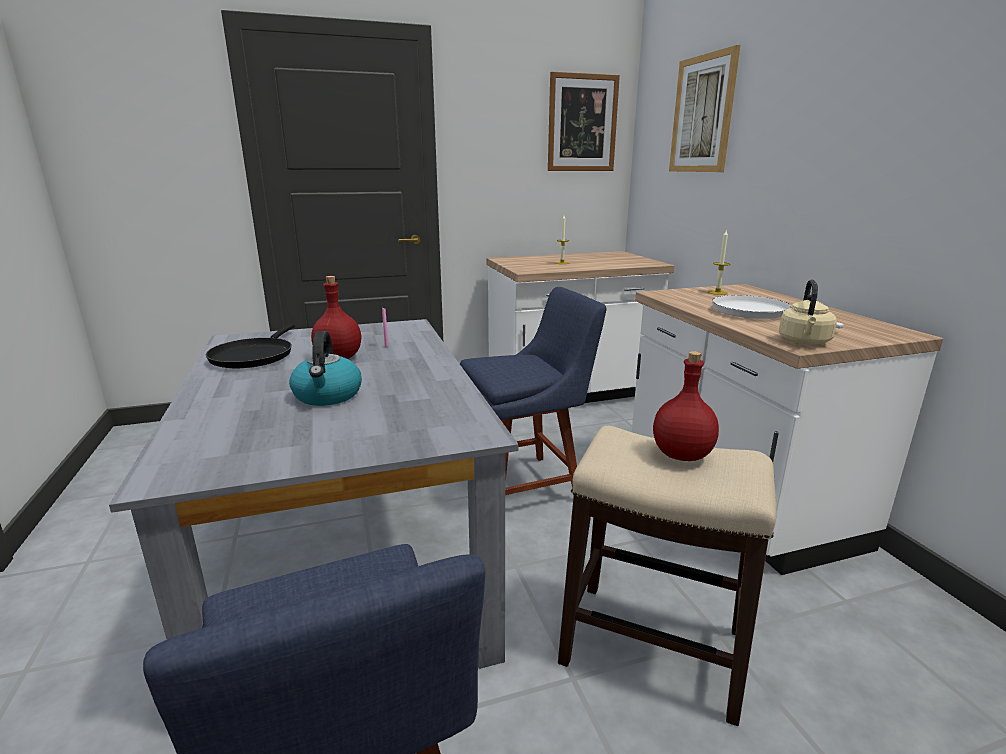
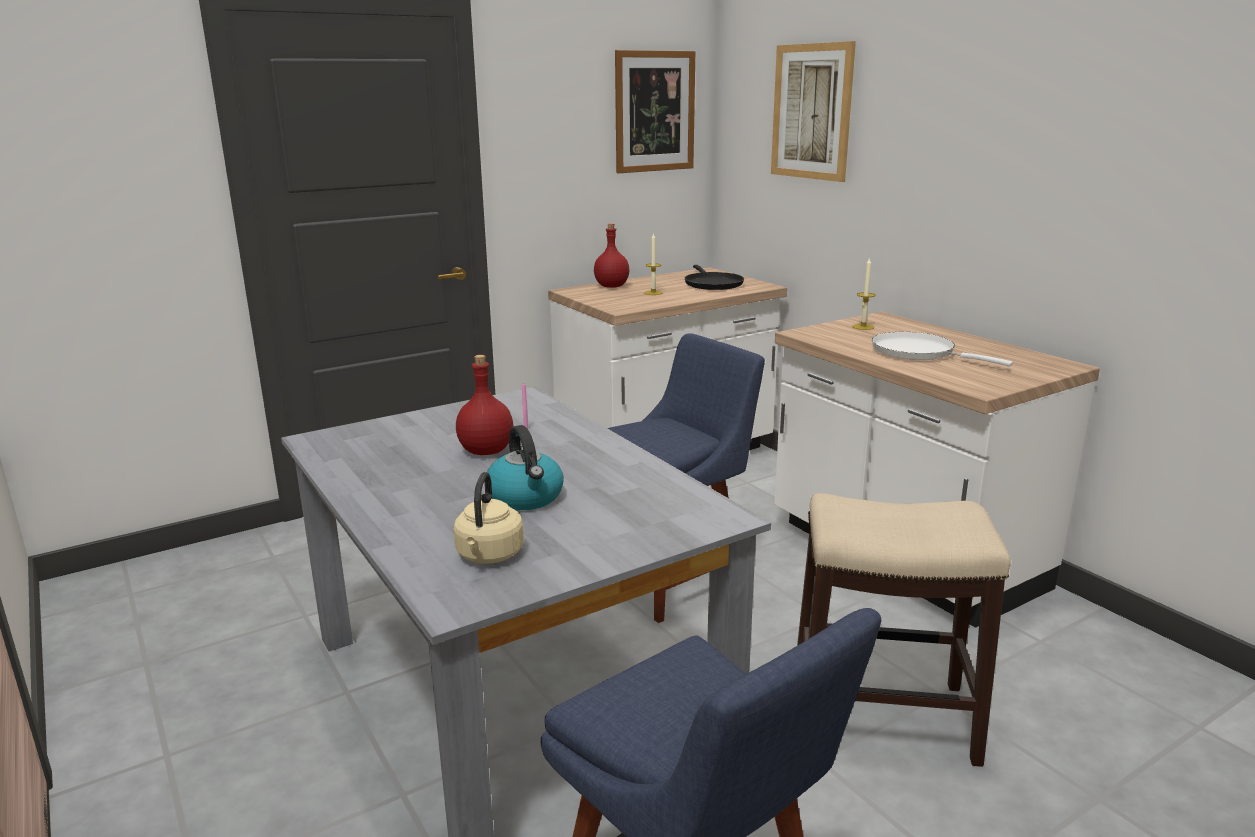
camera: 15 degrees left, 0 degrees up
(254, 356) = (376, 459): black frying pan -> black frying pan (712, 284)
(681, 455) = (904, 514): red bottle -> red bottle (611, 286)
(804, 342) = (984, 385): beige kettle -> beige kettle (489, 556)

